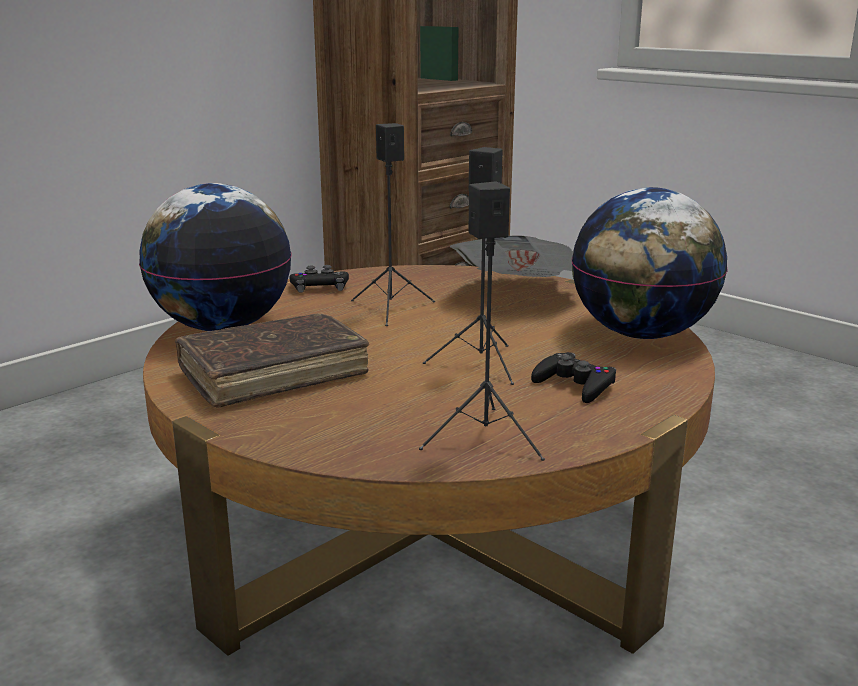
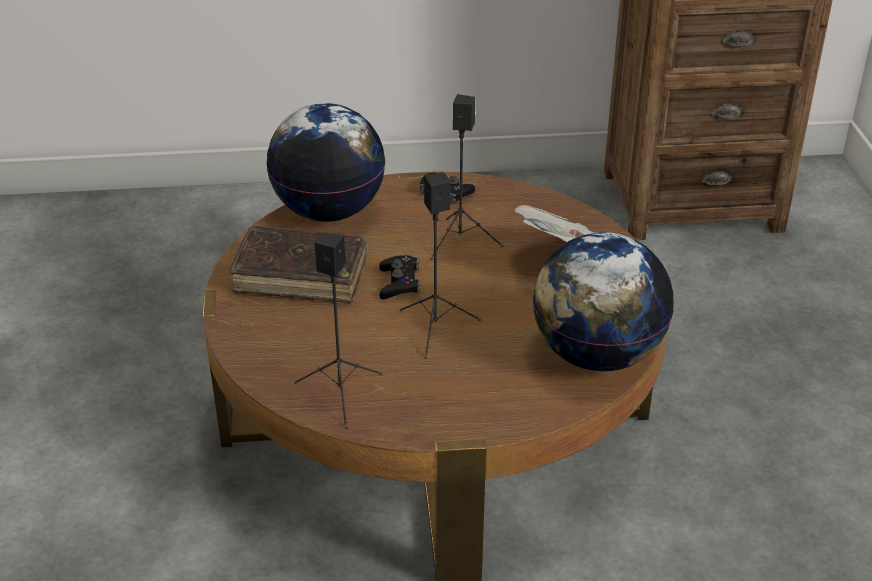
camera: 40 degrees right, 15 degrees up
(574, 385) = (463, 380): black game controller -> black game controller (399, 283)

